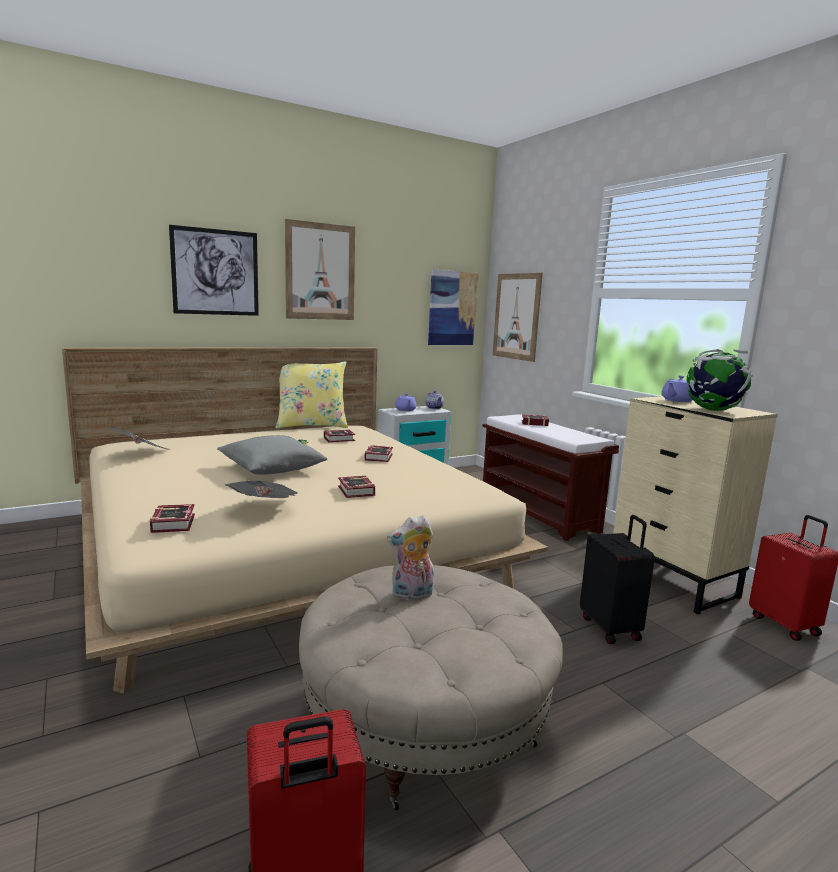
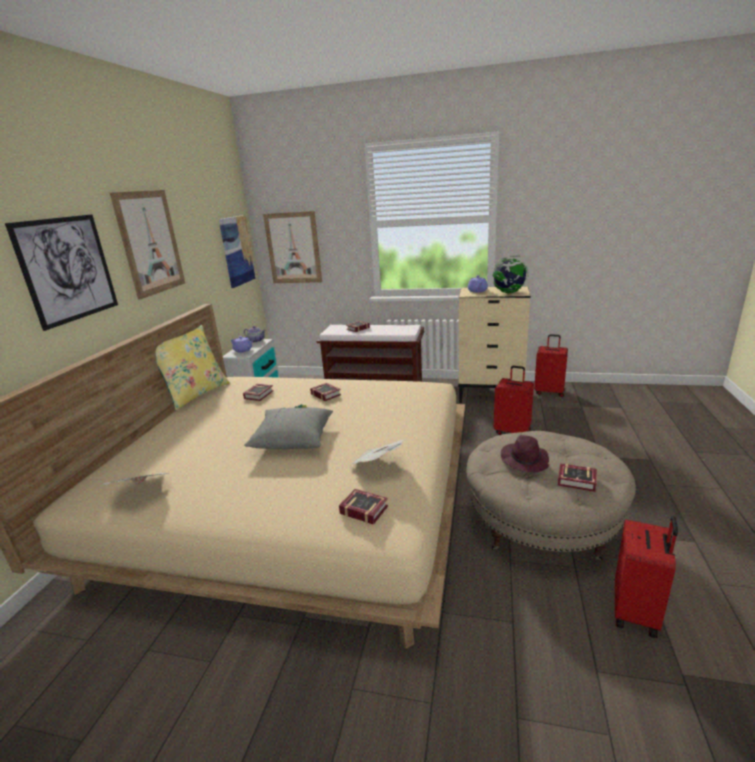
camera: 45 degrees left, 10 degrees up
(355, 491) = (385, 423): book -> book (578, 482)
(411, 595) = (524, 460): plush toy -> purple hat
(611, 628) = (512, 431): black suitcase -> red suitcase

